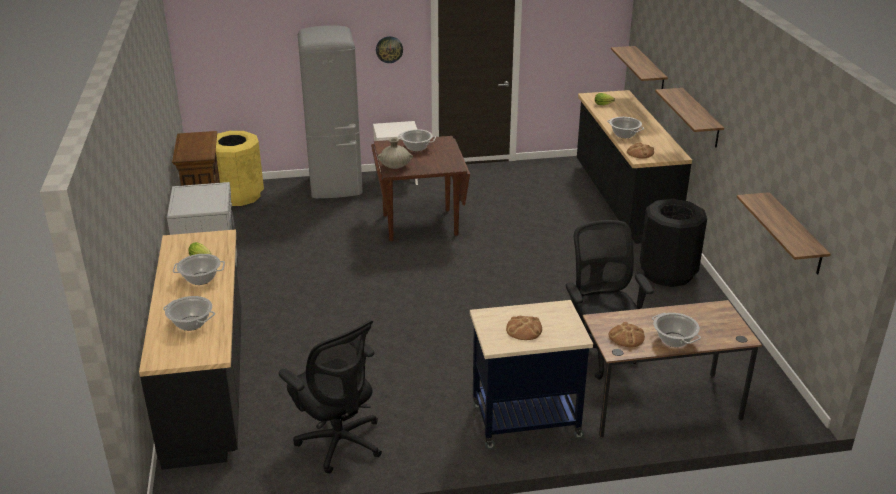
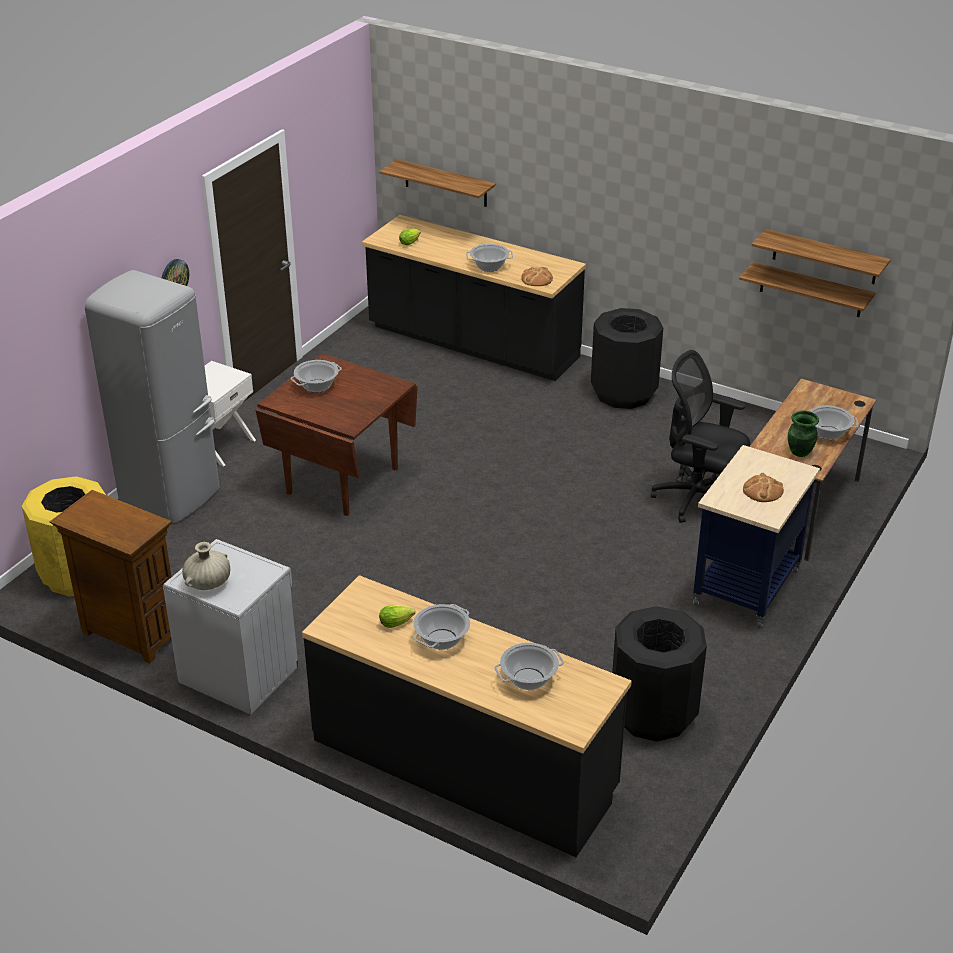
camera: 50 degrees left, 5 degrees up
(336, 440) = (653, 714): black office chair -> black trash can
(395, 166) = (341, 418): beige vase -> beige vase (208, 583)
(626, 337) = (799, 452): bread -> green vase
(700, 118) = (588, 215): shelf -> shelf (825, 257)

